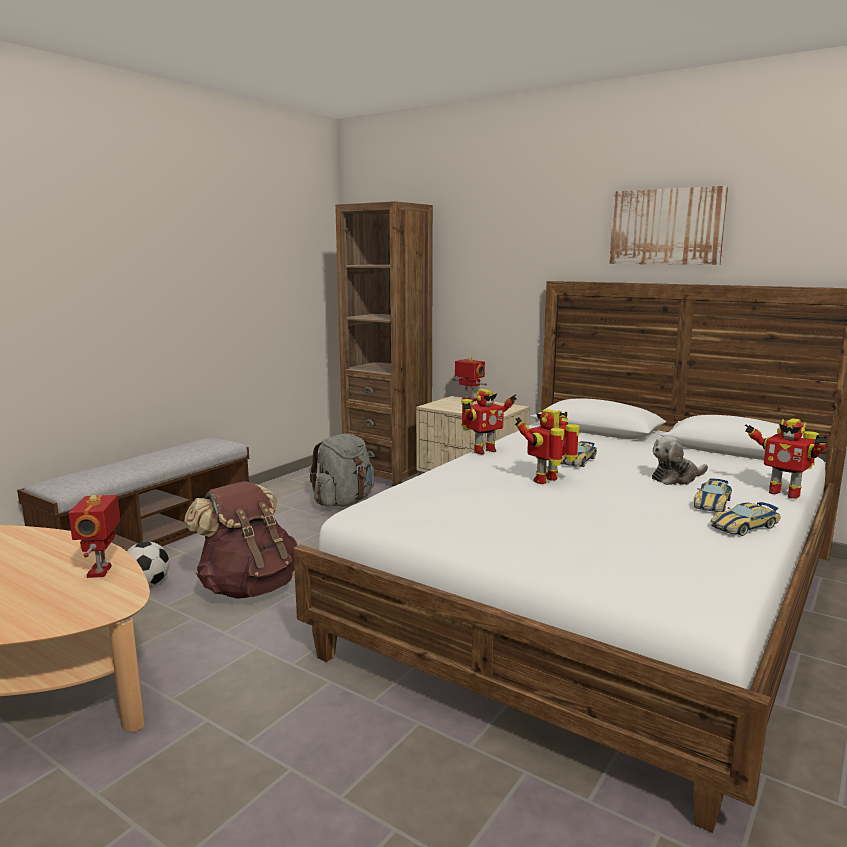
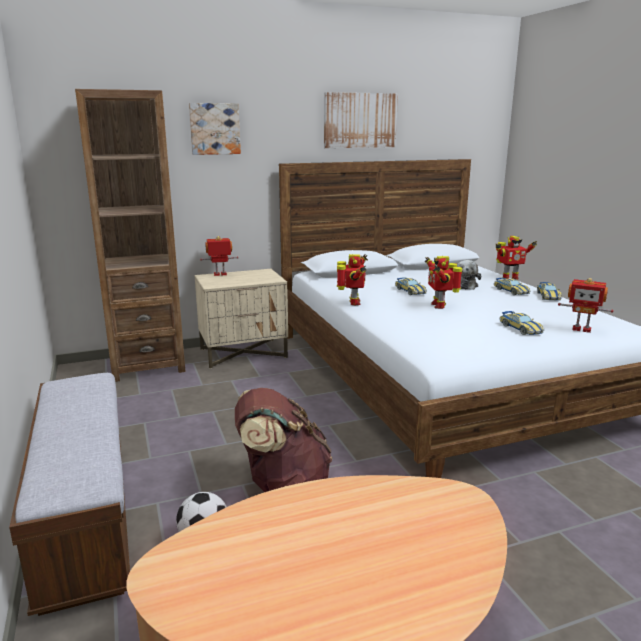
camera: 55 degrees left, 5 degrees up
(101, 571) = (380, 495): toy robot -> toy robot (581, 329)
(344, 502) = (173, 398): grey backpack -> none
(486, 240) = (214, 129): none -> picture
(539, 530) = (520, 328): none -> toy car

